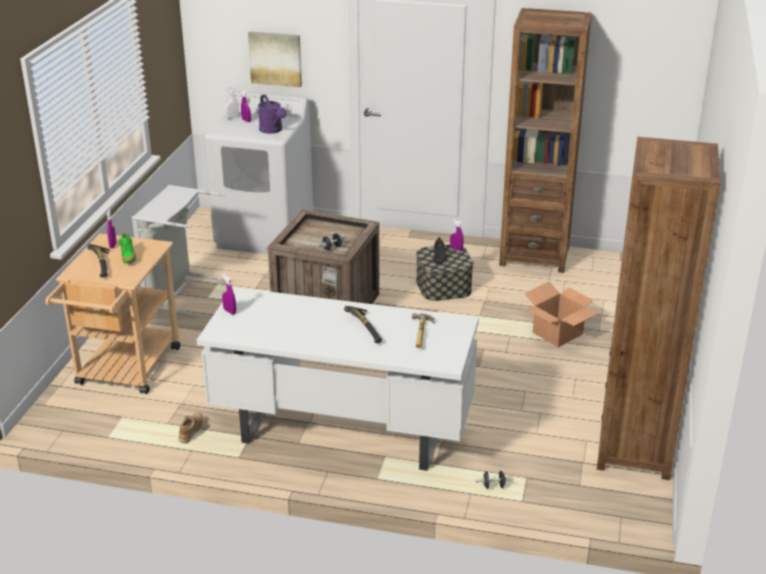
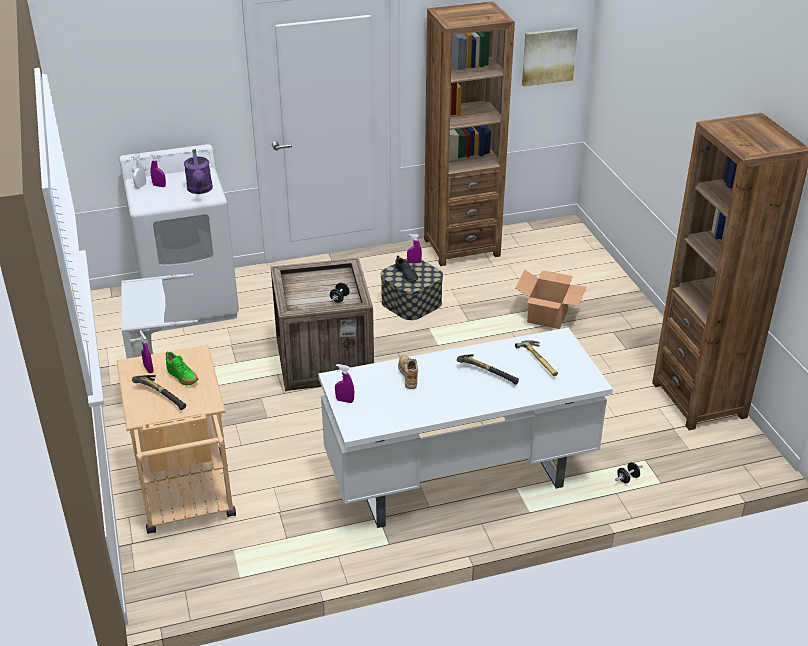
camera: 30 degrees left, 5 degrees up
(192, 432) = (319, 536): beige shoe -> beige shoe (408, 376)
(273, 130) = (200, 190): purple watering can -> purple watering can turned 45 degrees clockwise
(275, 58) = (166, 110): picture -> picture (548, 56)

